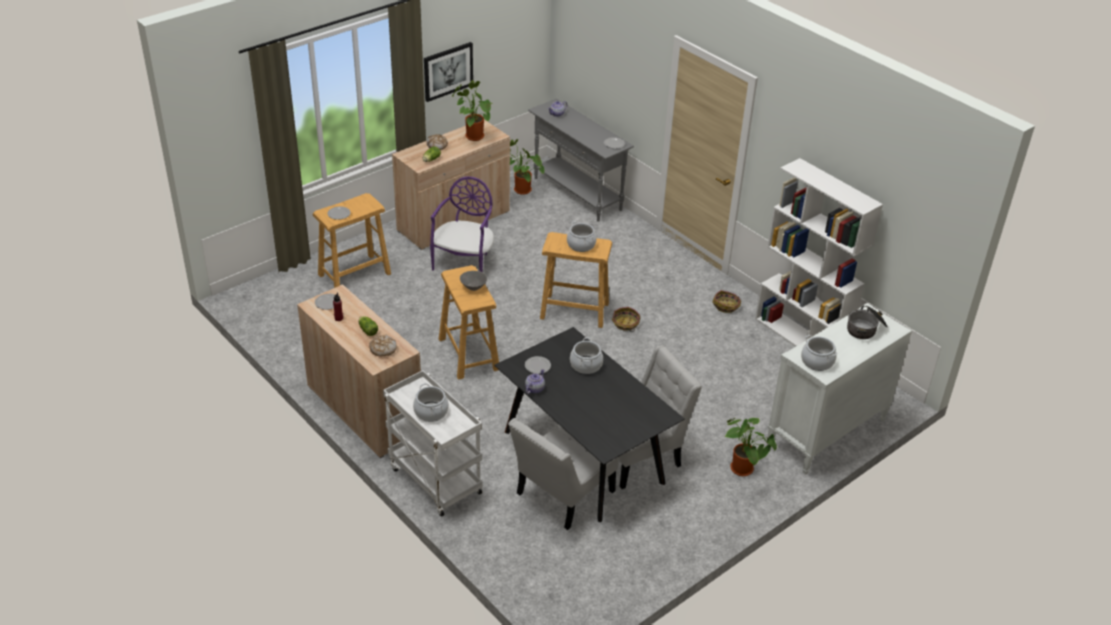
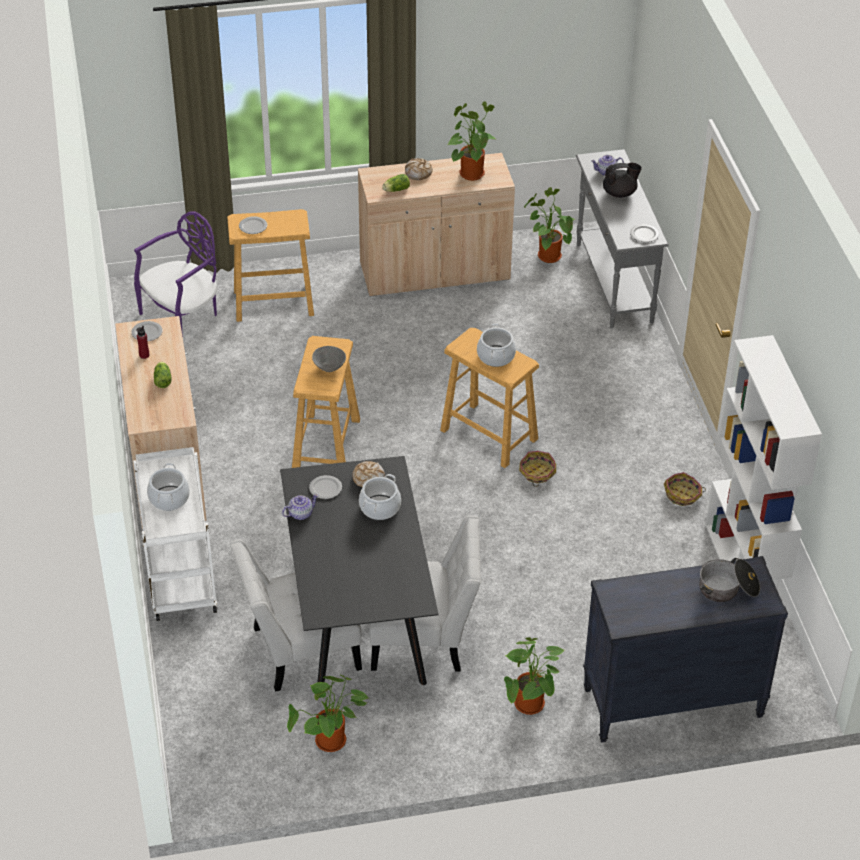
camera: 30 degrees right, 5 degrees up
(382, 349) = (161, 407): bread -> bread (368, 478)
(448, 71) = (461, 82): picture -> none
(465, 262) = (408, 329): purple chair -> purple chair (183, 317)
(577, 124) = (620, 193): none -> black teapot
(634, 549) = (330, 744): none -> potted plant
(817, 361) = (627, 606): cooking pot -> none
(826, 433) = (671, 703): white dresser -> black dresser

